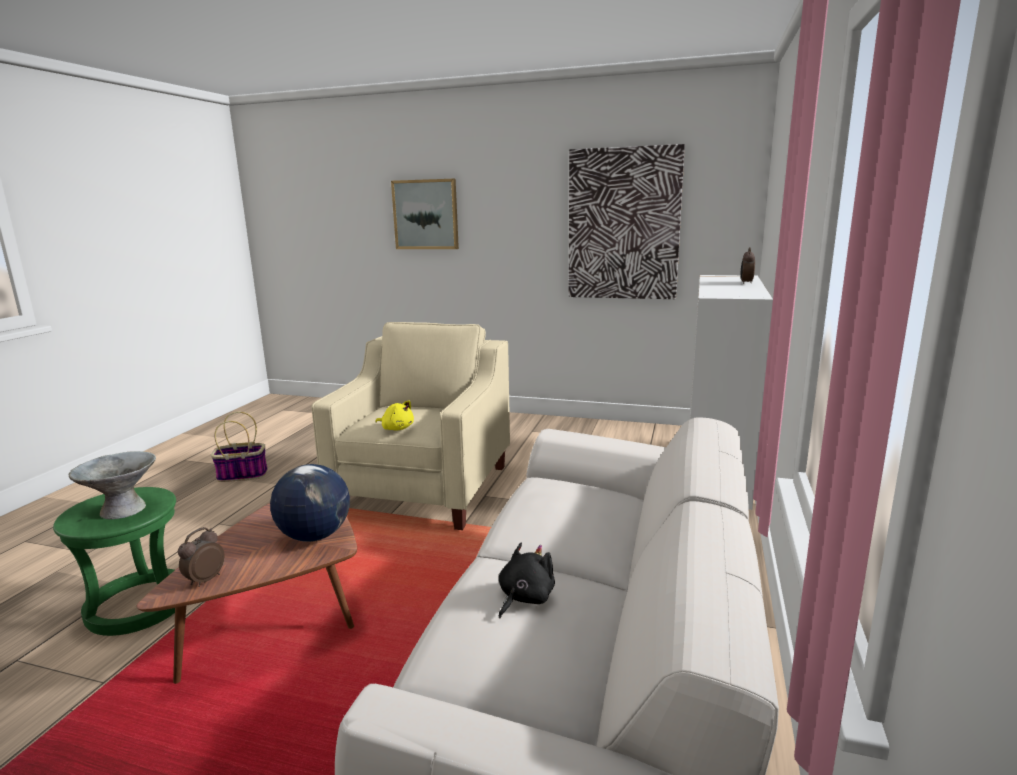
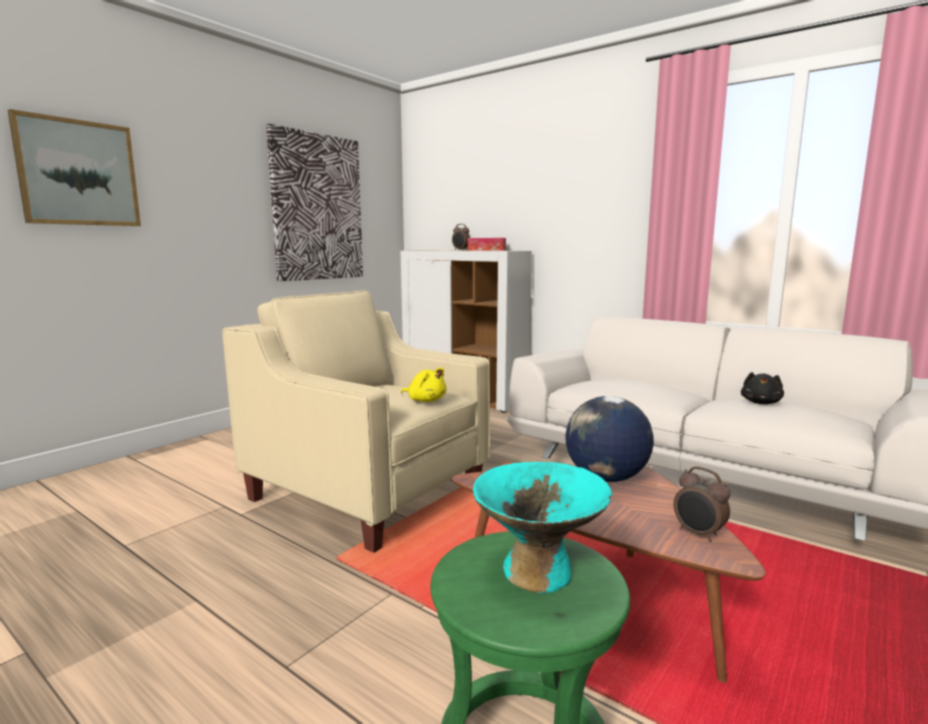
camera: 70 degrees left, 5 degrees down
(123, 510) = (538, 571): grey bowl -> turquoise bowl
(241, 475) = (89, 644): basket -> none
(396, 428) = (425, 400): yellow plush toy -> yellow plush toy turned 75 degrees clockwise
(524, 598) = (761, 403): black plush toy -> black plush toy turned 120 degrees counterclockwise
(739, 289) = (486, 250): none -> tissue box

